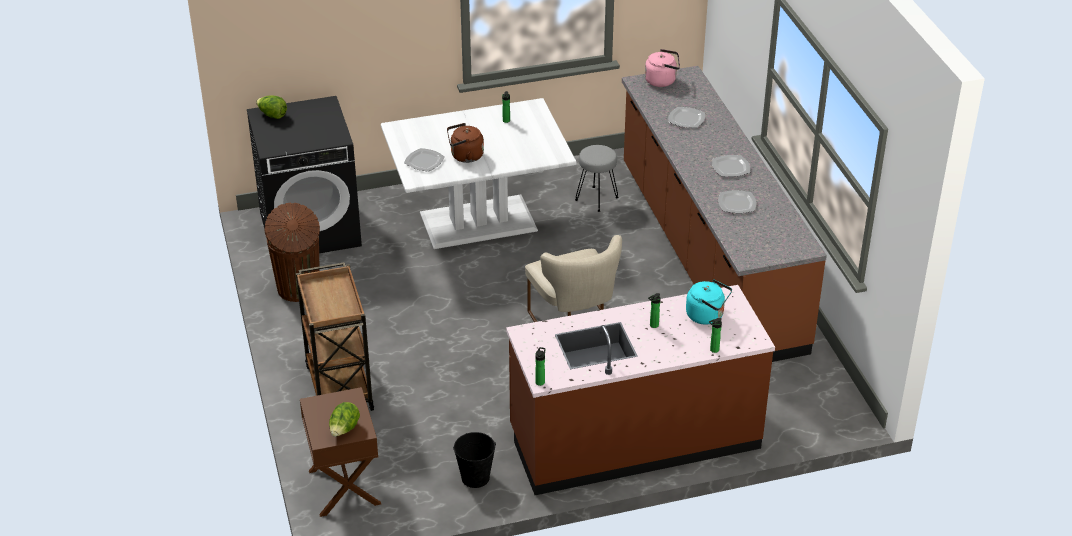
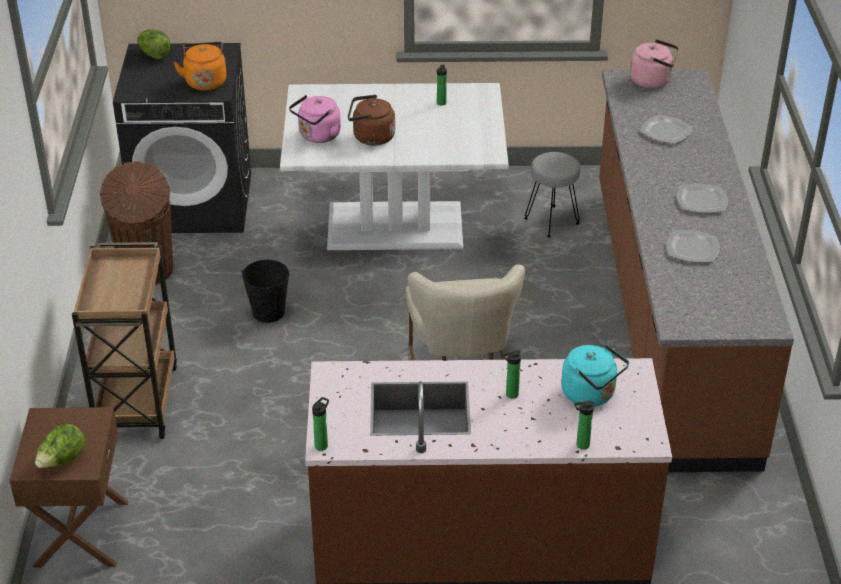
camera: 15 degrees right, 0 degrees up
(325, 131) = (205, 81): none -> orange kettle
(424, 161) = (318, 136): plate -> pink kettle
(475, 477) = (250, 554): black bucket -> black bucket (268, 312)

